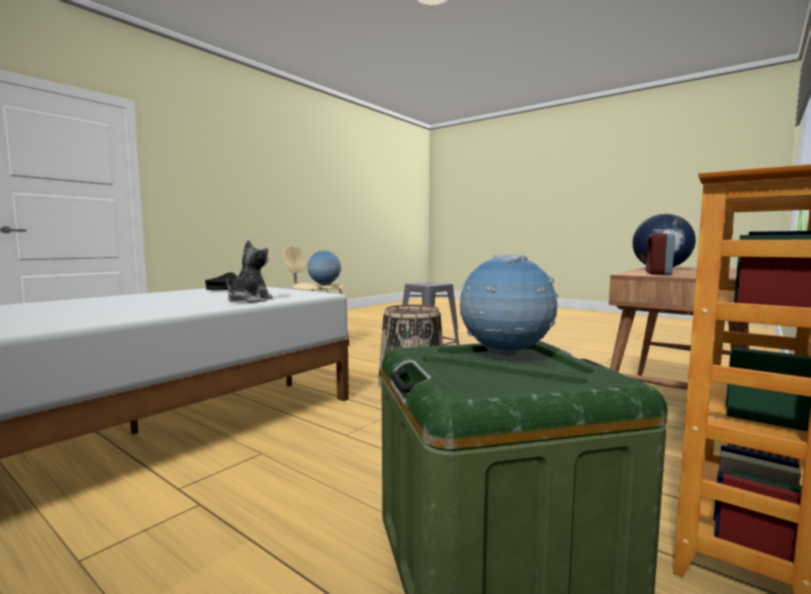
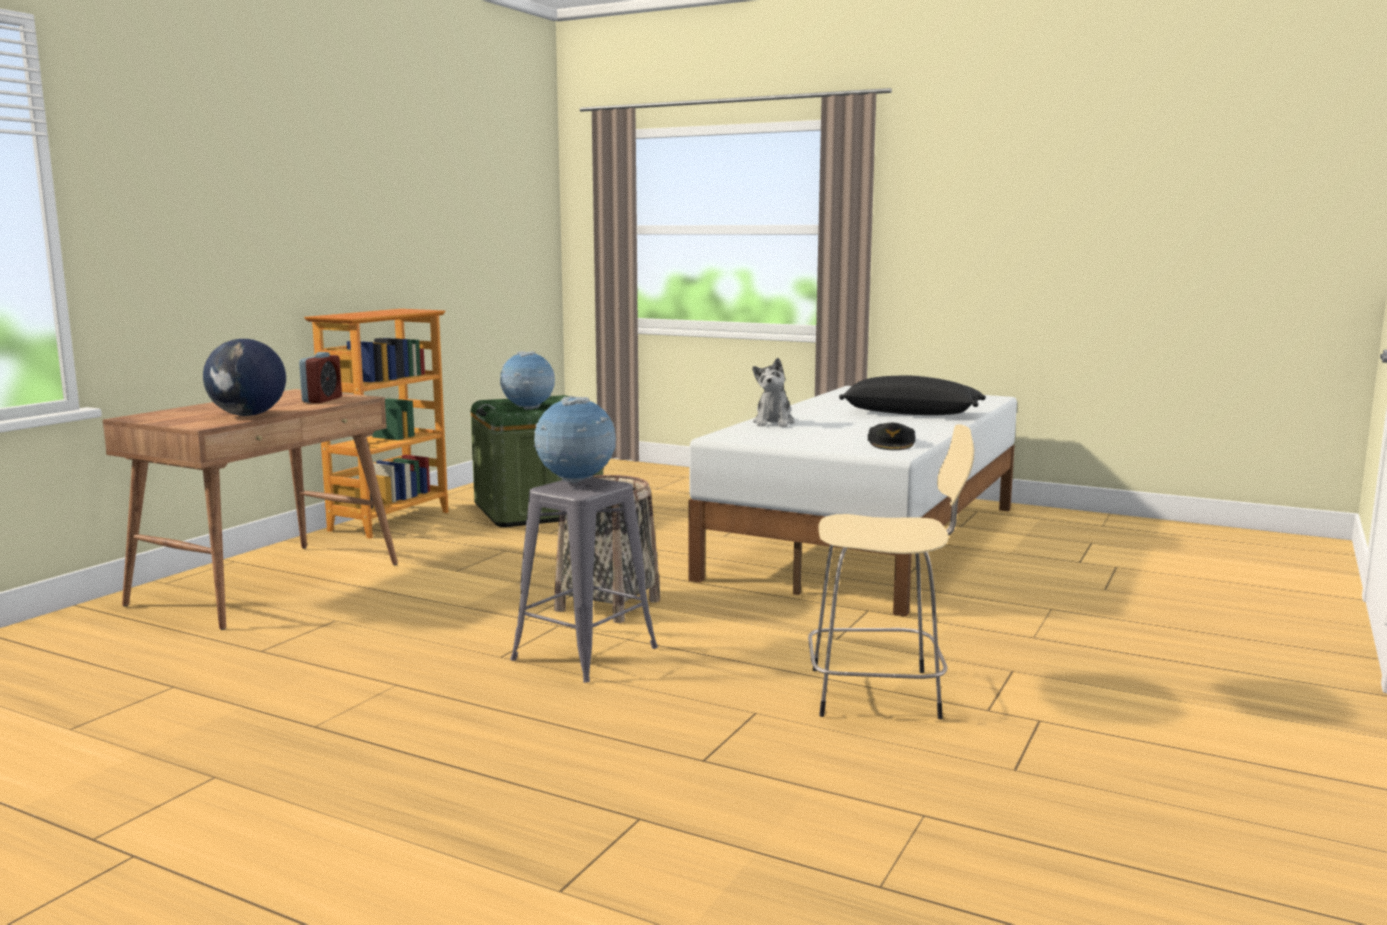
camera: 170 degrees right, 5 degrees up
(85, 304) = (912, 413): none -> black pillow
(324, 285) = (866, 530): globe -> globe (576, 482)

